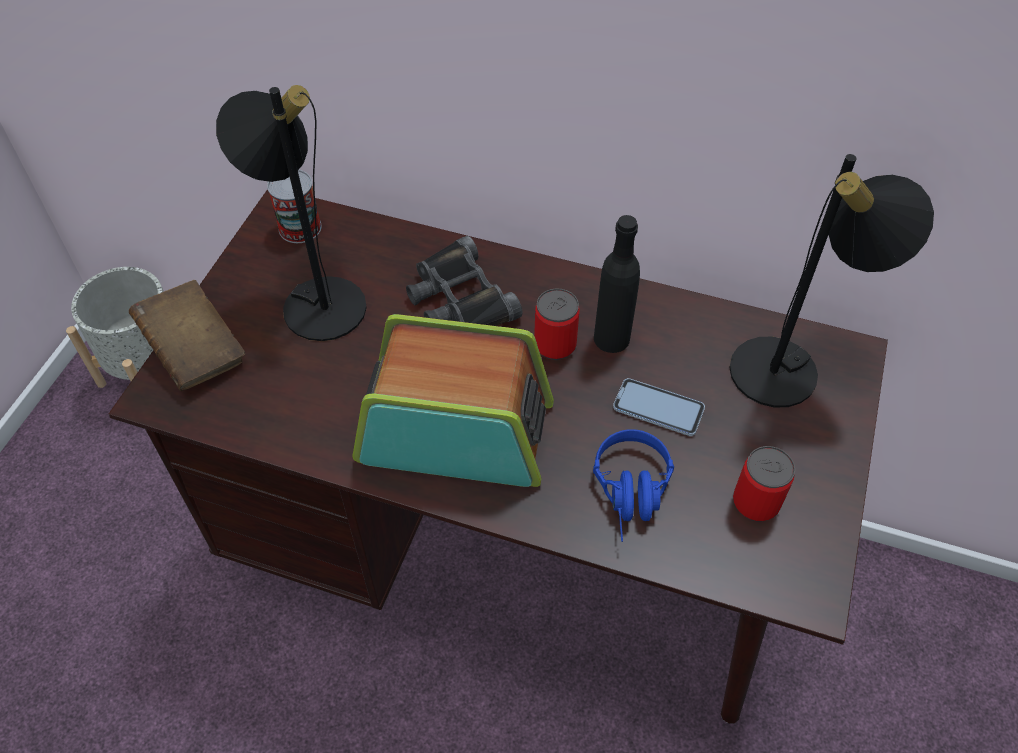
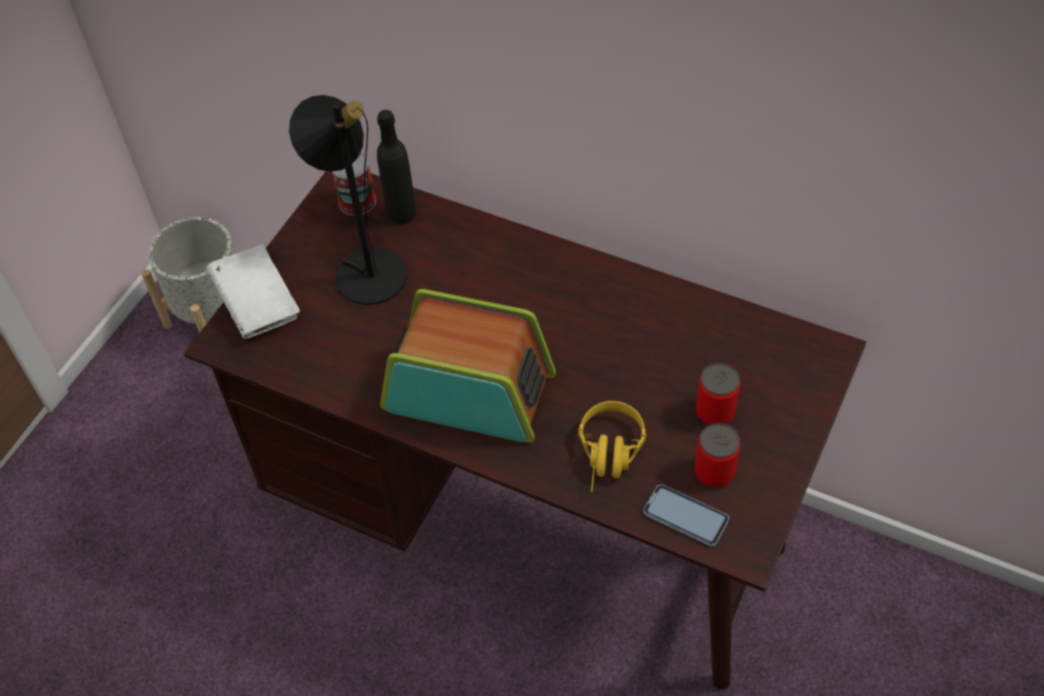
camera: 10 degrees right, 0 degrees up
(195, 351) = (258, 306): brown book -> white book
(459, 299) = (488, 276): black binoculars -> none
(555, 345) = (566, 324): can -> can (715, 412)
(611, 338) = (617, 321): black bottle -> black bottle (401, 213)
(632, 496) = (610, 457): blue headphones -> yellow headphones
(658, 408) = (646, 386): phone -> phone (685, 516)
(790, 369) = (771, 361): black table lamp -> none

